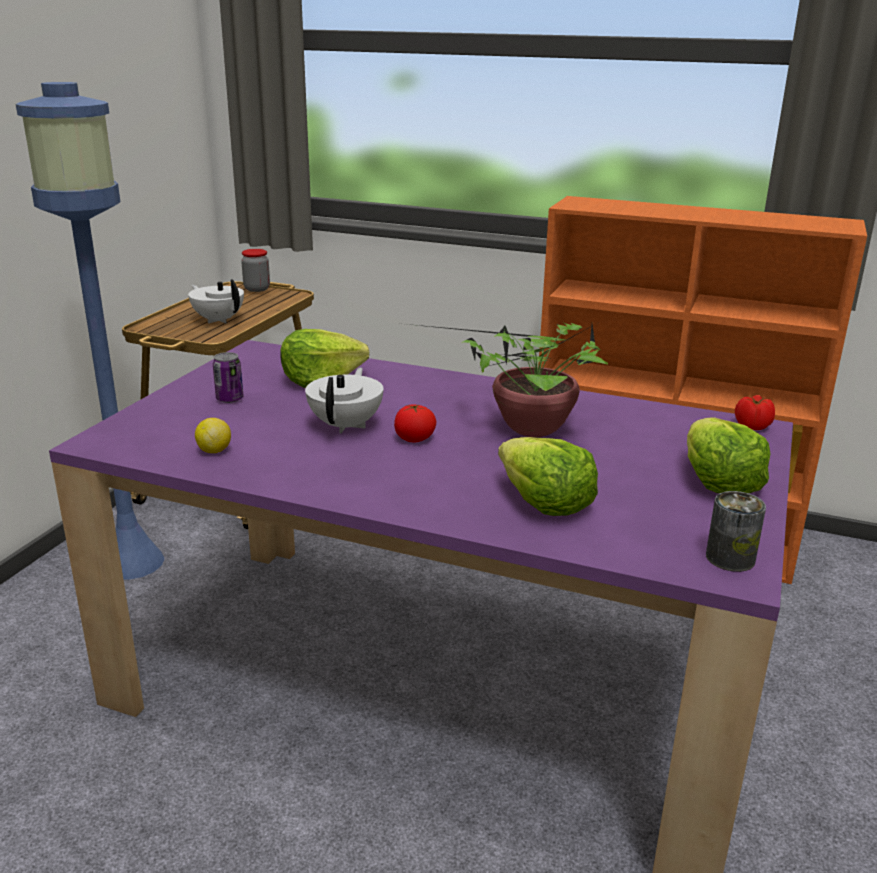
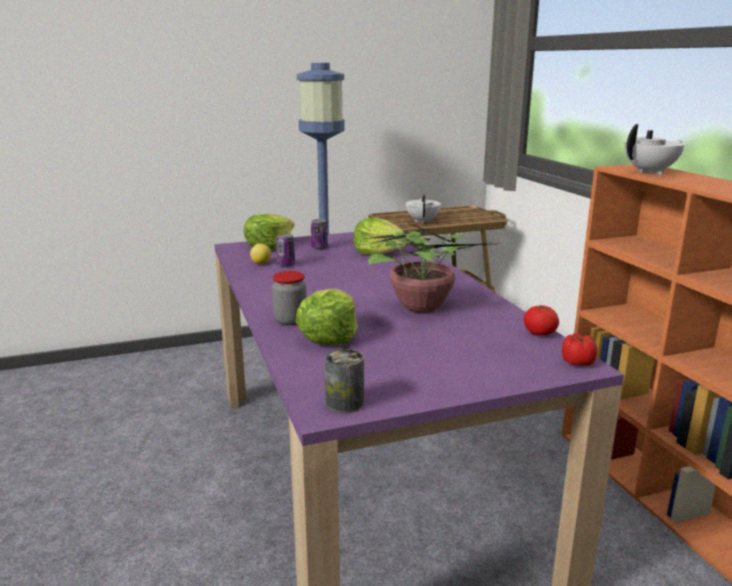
camera: 50 degrees right, 5 degrees down
(255, 439) = (286, 265): none -> can
(257, 289) = (478, 212): jar -> jar (290, 320)
(346, 425) = (336, 273): white teapot -> white teapot (650, 172)
(415, 439) = (350, 289): tomato -> tomato (540, 333)
(718, 482) = (453, 373): lettuce -> lettuce (269, 246)

